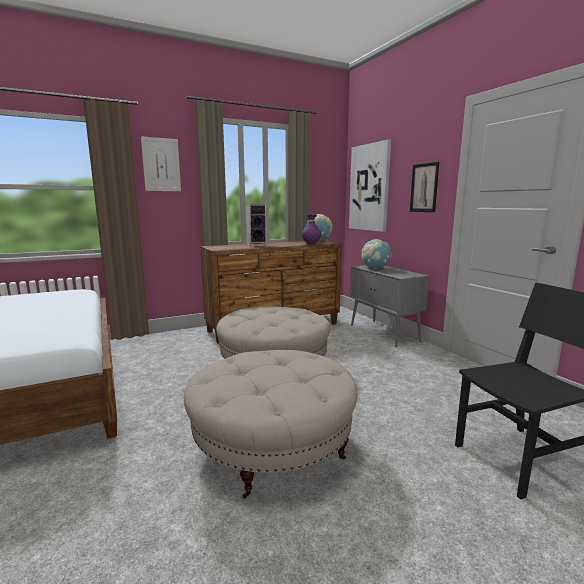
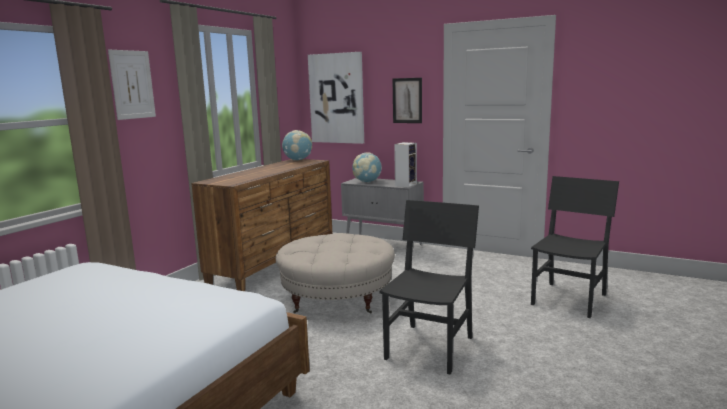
camera: 35 degrees left, 0 degrees up
(257, 245) = (252, 173): speaker -> speaker (406, 184)
(273, 446) = (430, 348): beige ottoman -> black chair
(311, 244) = (304, 164): purple vase -> none

